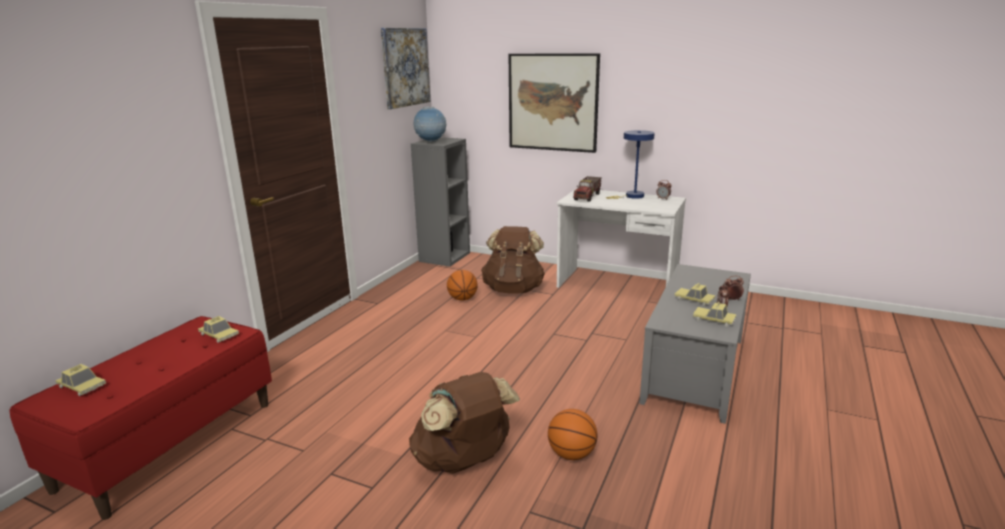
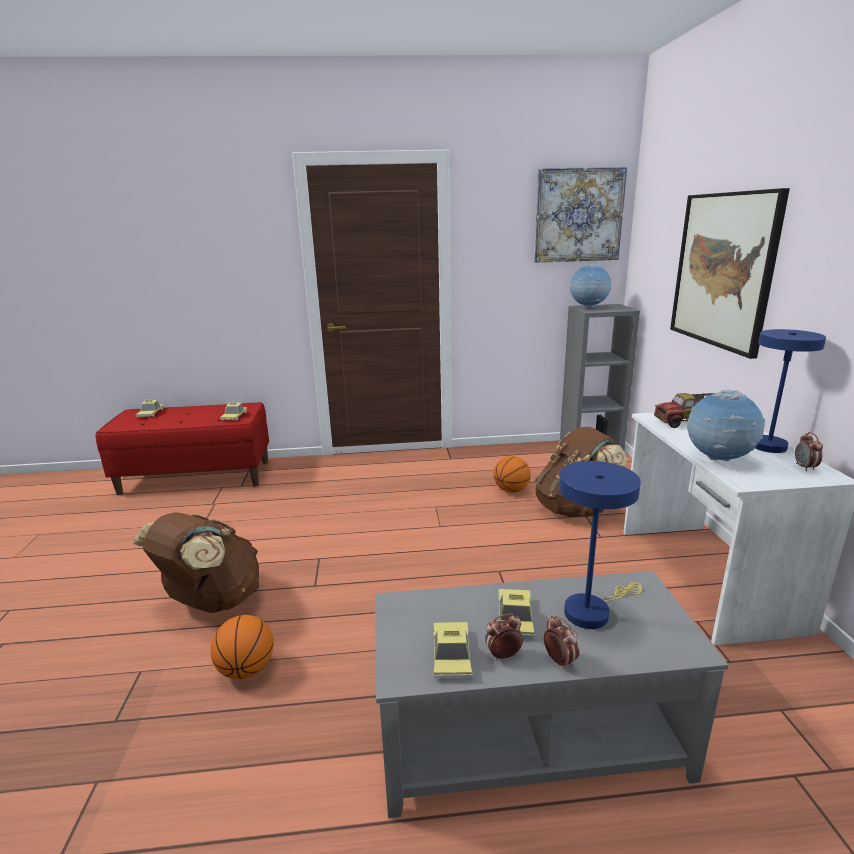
camera: 60 degrees right, 0 degrees up
(639, 206) = (718, 460): none -> globe
(700, 283) = (592, 610): none -> blue table lamp

